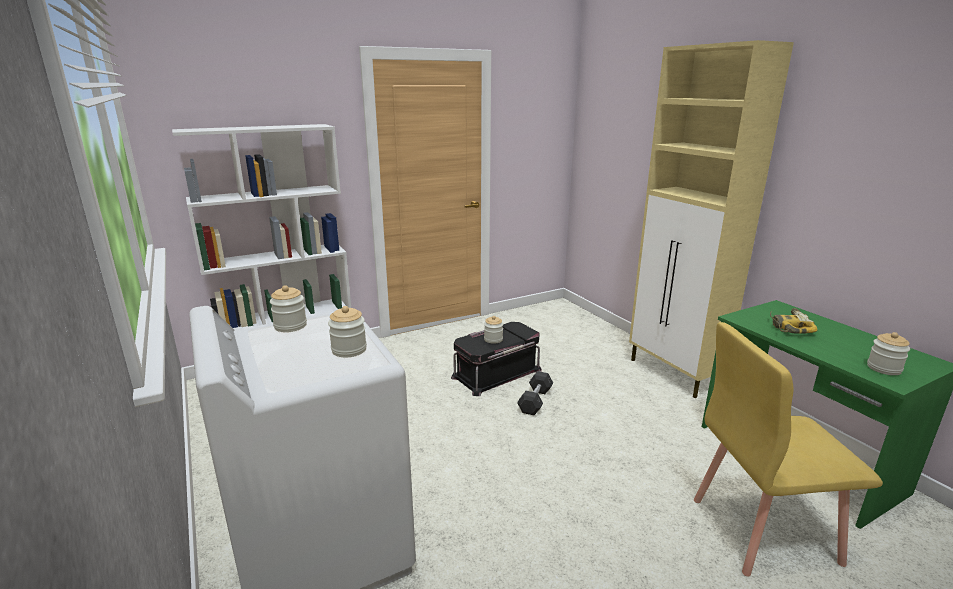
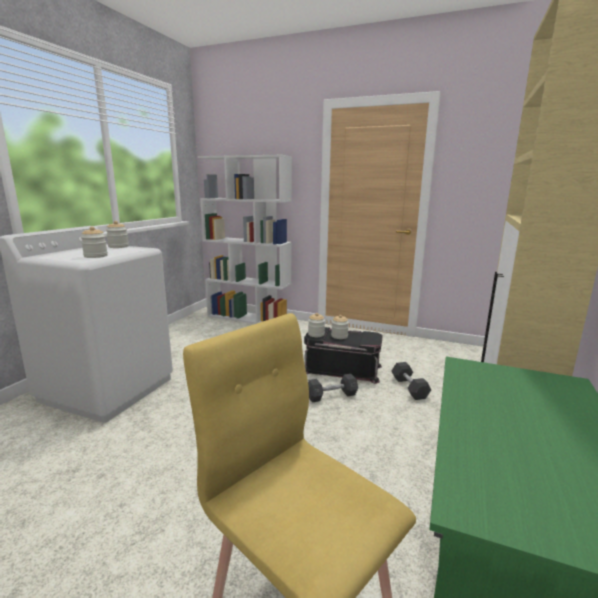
camera: 50 degrees right, 5 degrees down
(565, 362) = (409, 388): none -> grey dumbbell
(788, 326) = (508, 396): power drill -> none
(884, 368) = (508, 492): jar -> jar (316, 334)

